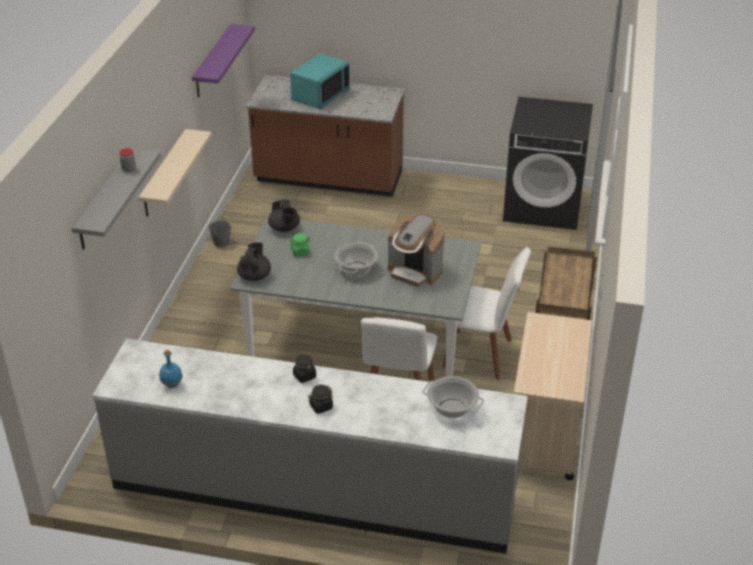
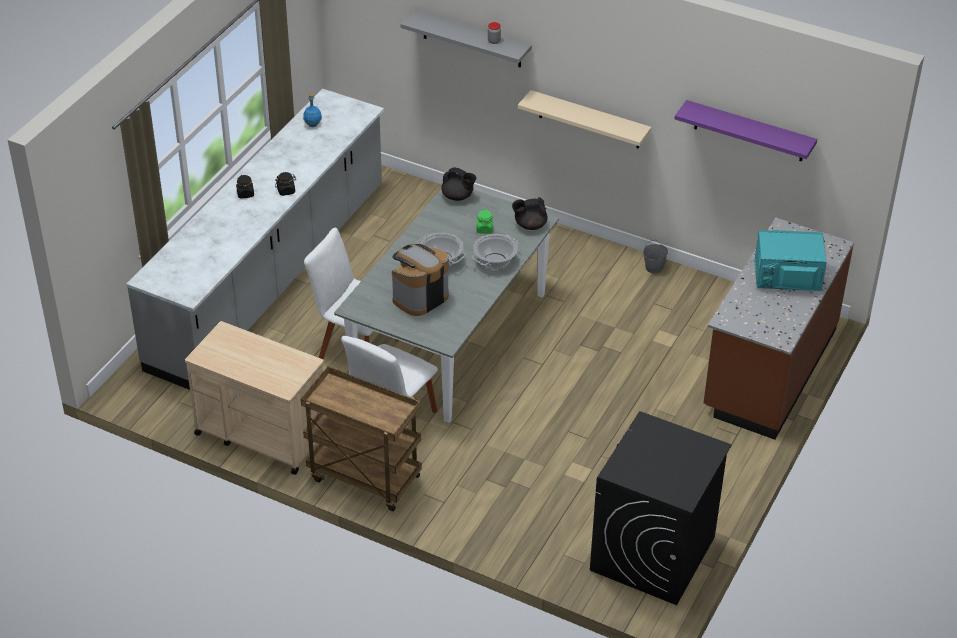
camera: 105 degrees right, 5 degrees up
(320, 95) = (787, 277): turquoise microwave -> turquoise microwave turned 135 degrees clockwise
(452, 409) = (202, 261): cooking pot -> cooking pot (495, 261)

